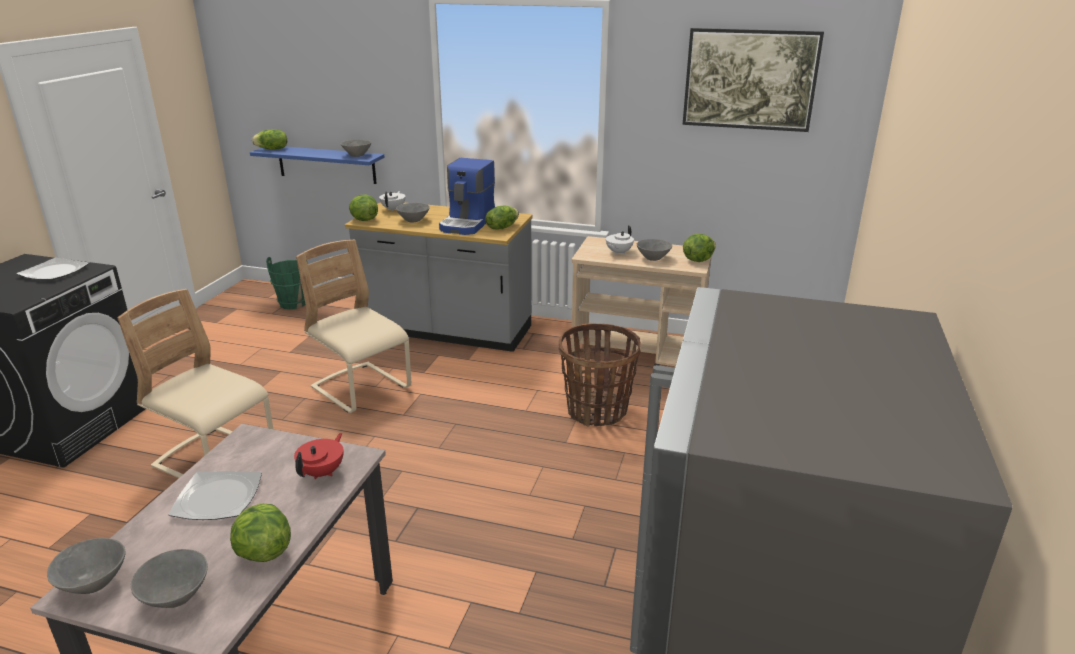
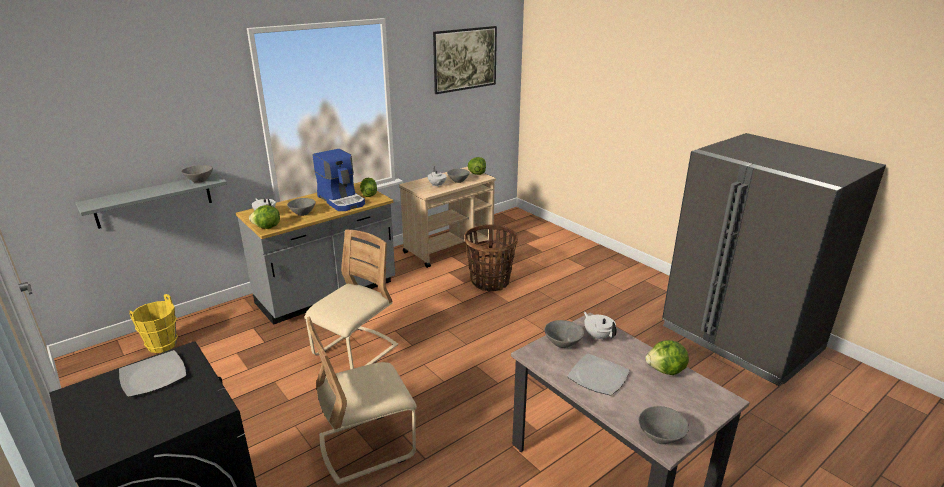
camera: 55 degrees left, 0 degrees up
(176, 597) = (691, 407): grey bowl -> grey bowl (563, 344)
(272, 149) = (98, 203): lettuce -> none
(293, 304) = (162, 345): green bucket -> yellow bucket
(323, 472) = (598, 336): red teapot -> white teapot
(326, 164) = (154, 200): blue shelf -> grey shelf
(361, 389) = (356, 351): beige chair -> beige chair turned 135 degrees clockwise

